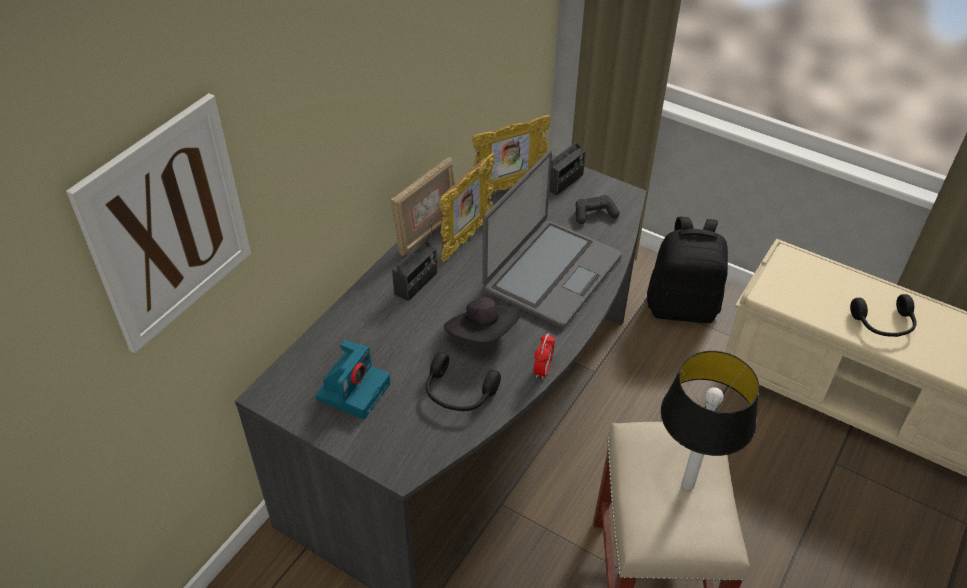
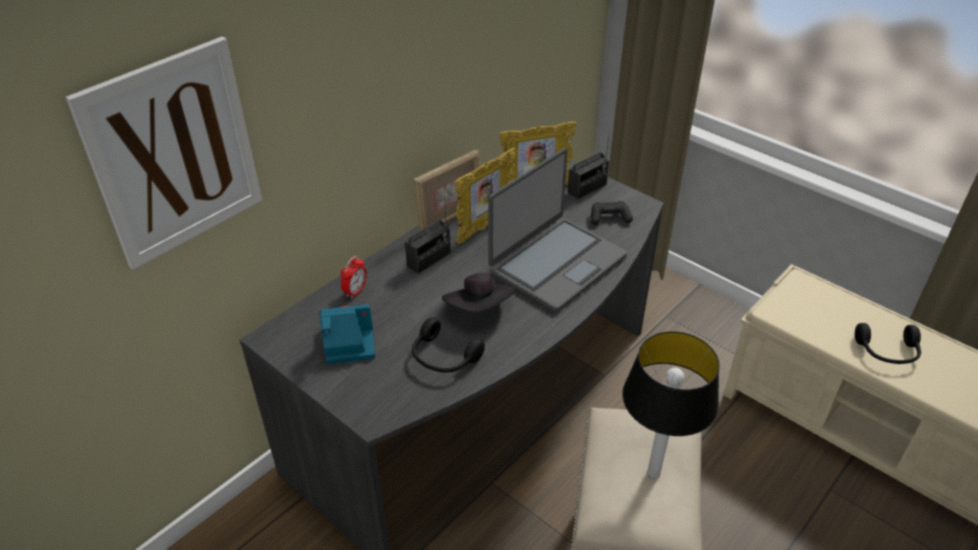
camera: 10 degrees right, 5 degrees down
(353, 389) = (348, 343): camera -> camera turned 135 degrees counterclockwise
(543, 369) = (528, 346): alarm clock -> alarm clock (355, 291)
(682, 306) = (700, 326): black backpack -> none

